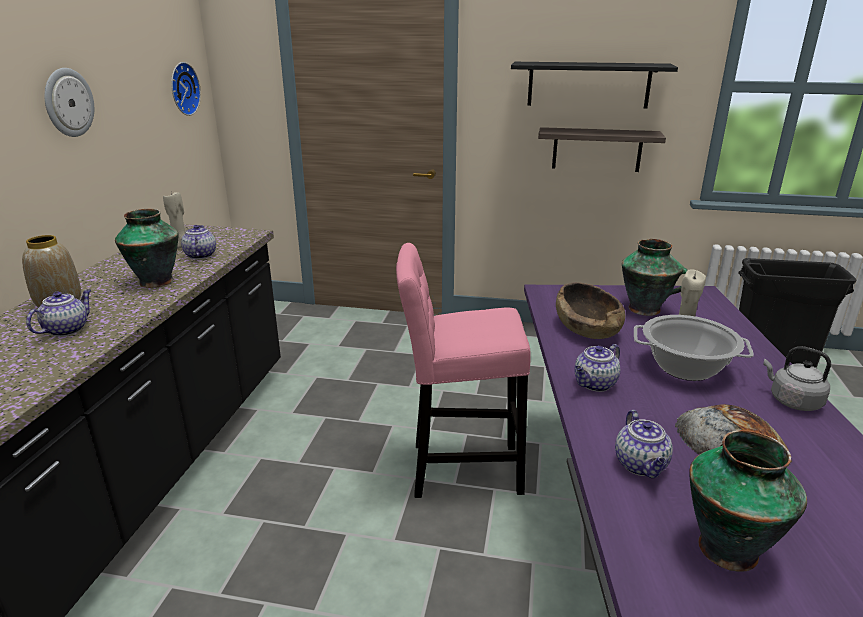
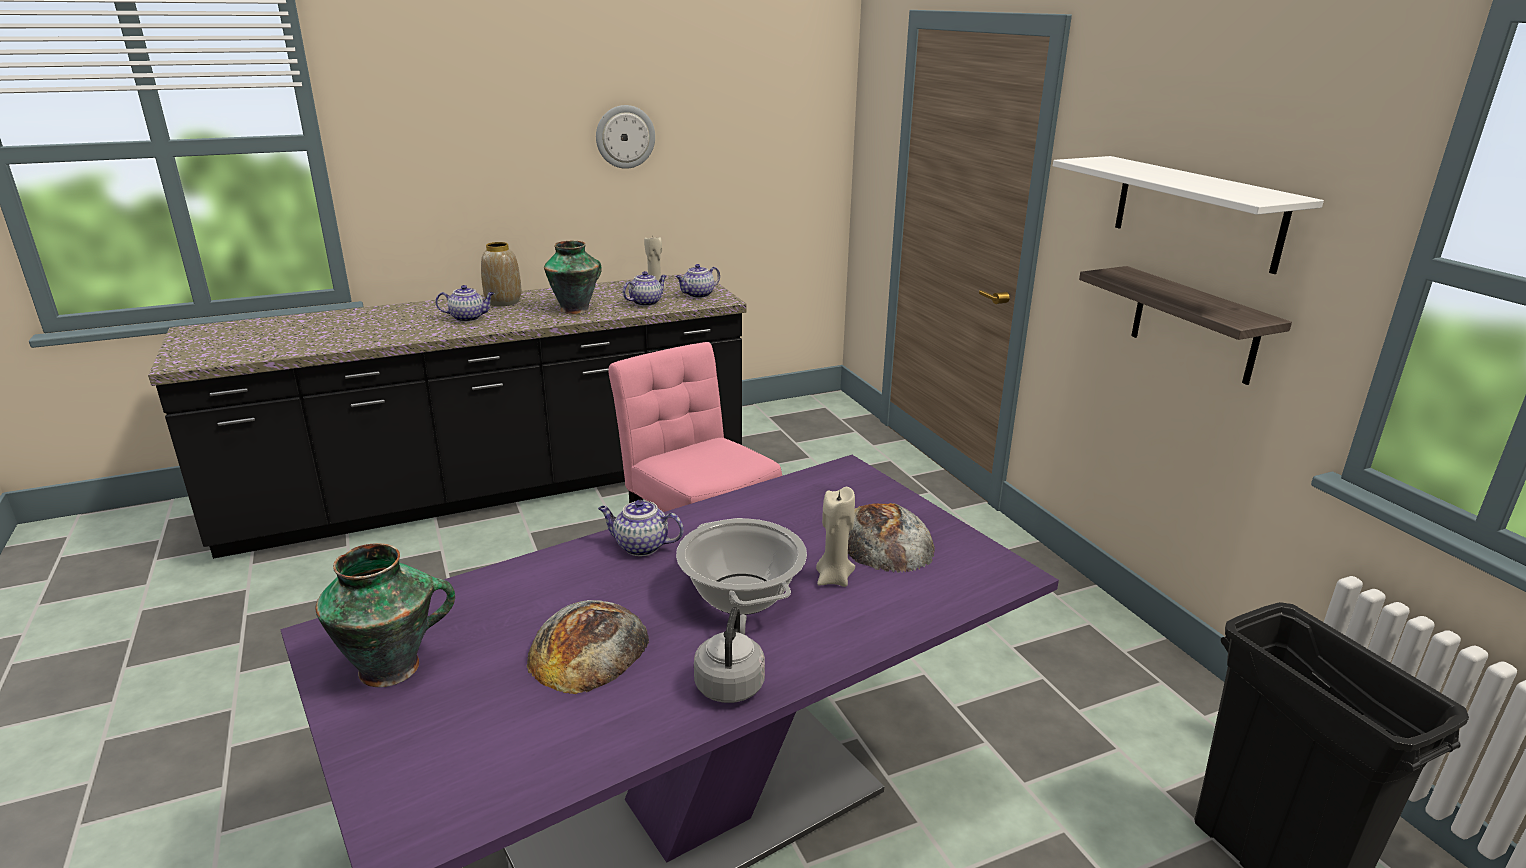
camera: 55 degrees right, 0 degrees up
(182, 89) = (797, 135): wall clock -> none
(587, 329) = (774, 515): brown bowl -> none
(588, 85) = (1196, 212): black shelf -> white shelf
(641, 466) = (498, 601): teapot -> teapot (698, 295)
(646, 309) = (885, 541): vase -> bread

